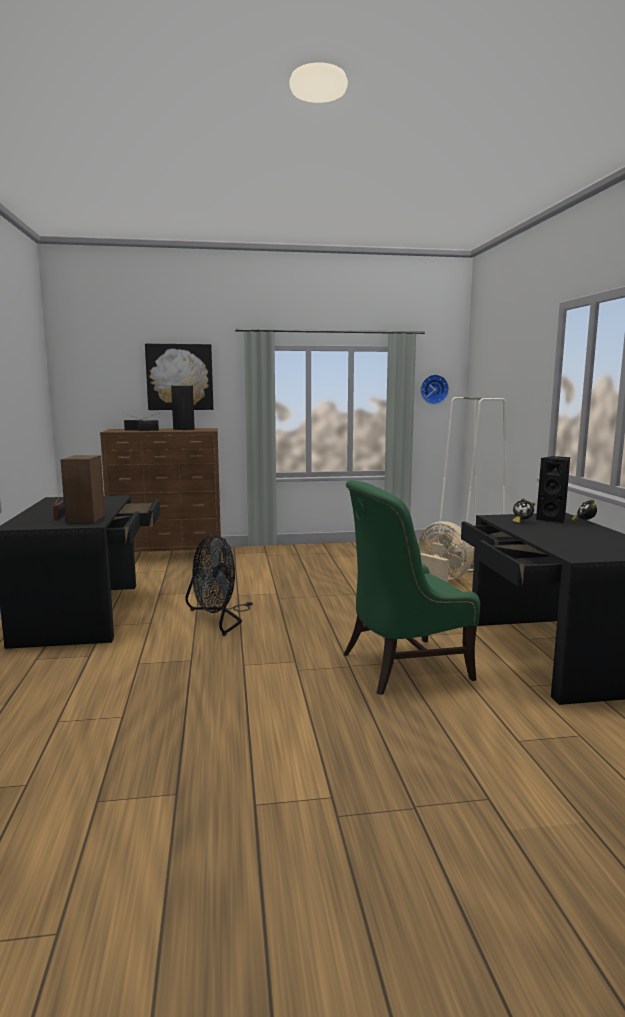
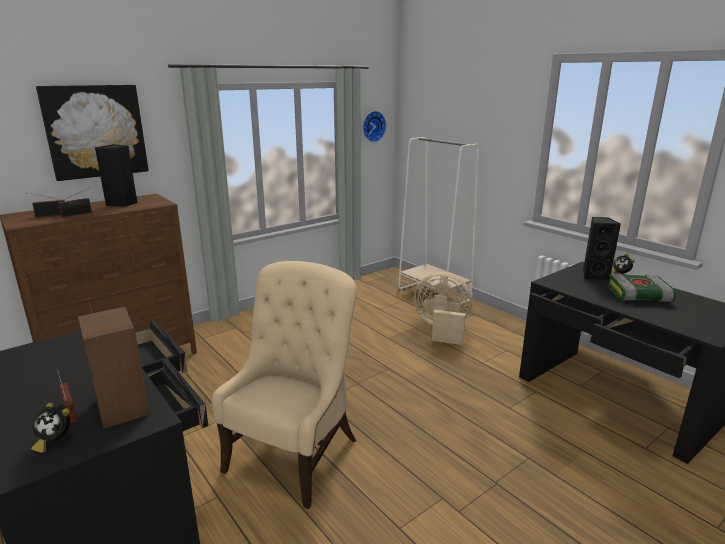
camera: 30 degrees left, 10 degrees up
(220, 618) = (294, 454): black fan -> beige chair
(403, 666) = (536, 462): green chair -> none
(521, 522) = (582, 286): alarm clock -> alarm clock (54, 441)
(568, 532) = (637, 295): none -> book

